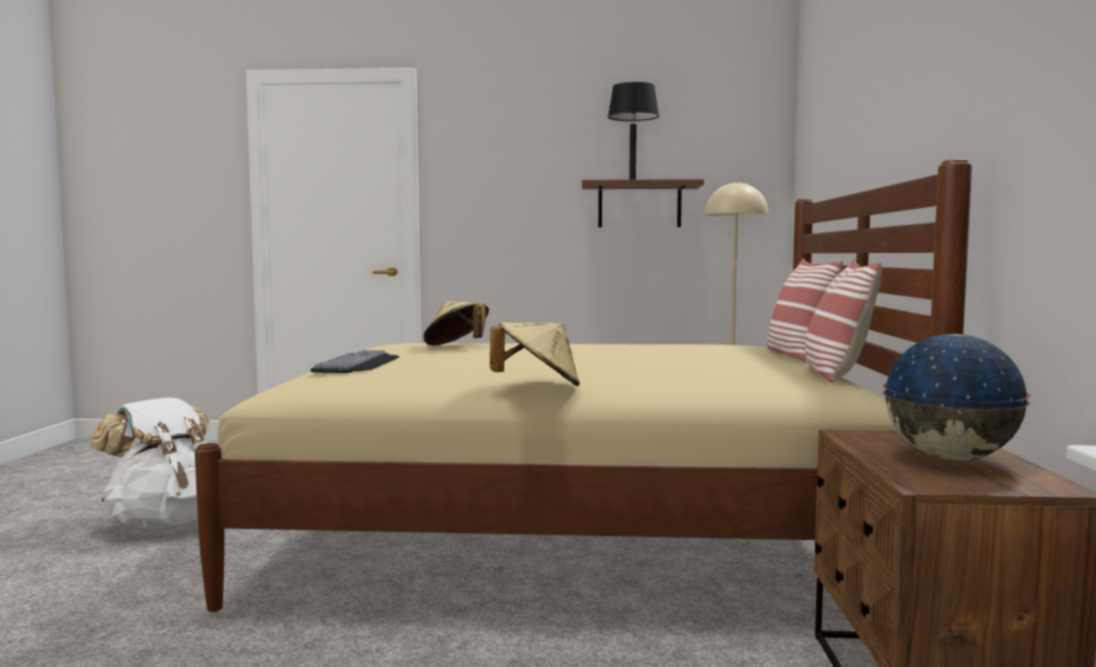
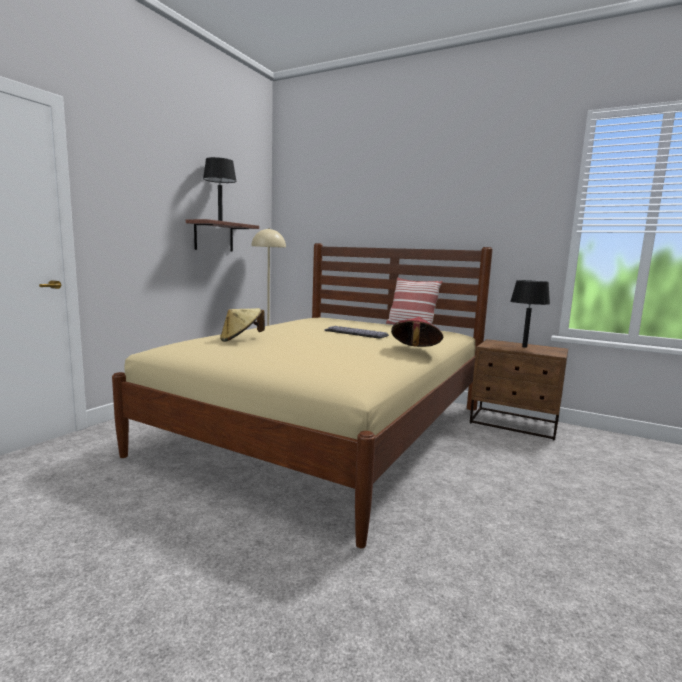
camera: 65 degrees left, 5 degrees up
(169, 523) = (123, 559): white backpack -> none
(360, 364) = (287, 360): keyboard -> keyboard (358, 332)
(538, 386) = (415, 350): beige hat -> red hat
(797, 355) = (355, 320): pillow -> none
(949, 458) = (524, 347): globe -> black table lamp

